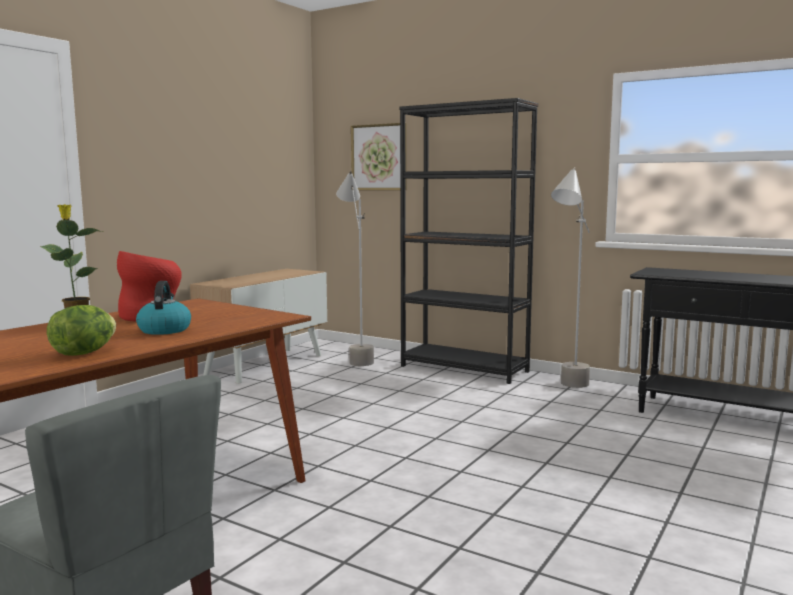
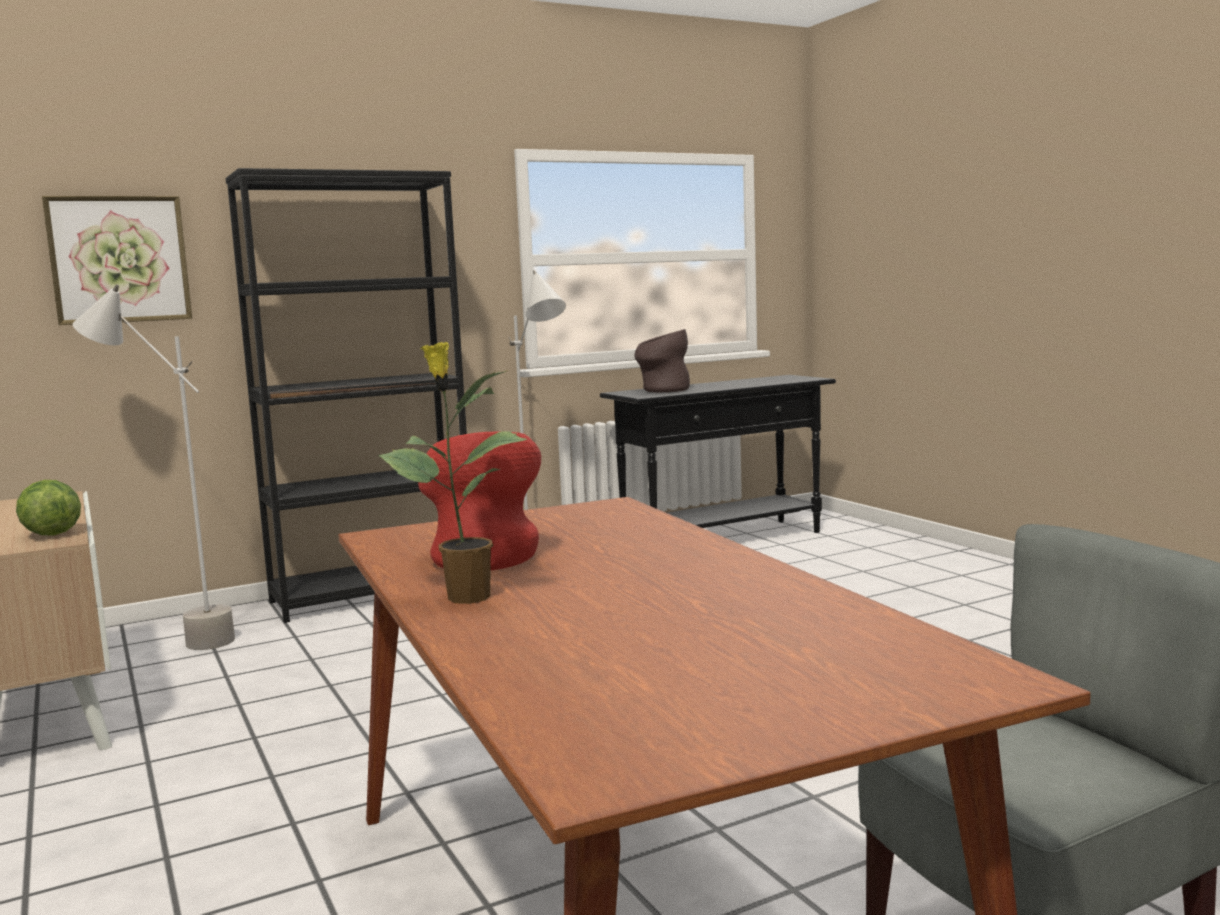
camera: 60 degrees left, 0 degrees up
(84, 353) = (757, 590): lettuce -> lettuce (51, 533)
(164, 330) = (623, 552): kettle -> none
(686, 272) = (662, 390): none -> brown vase

